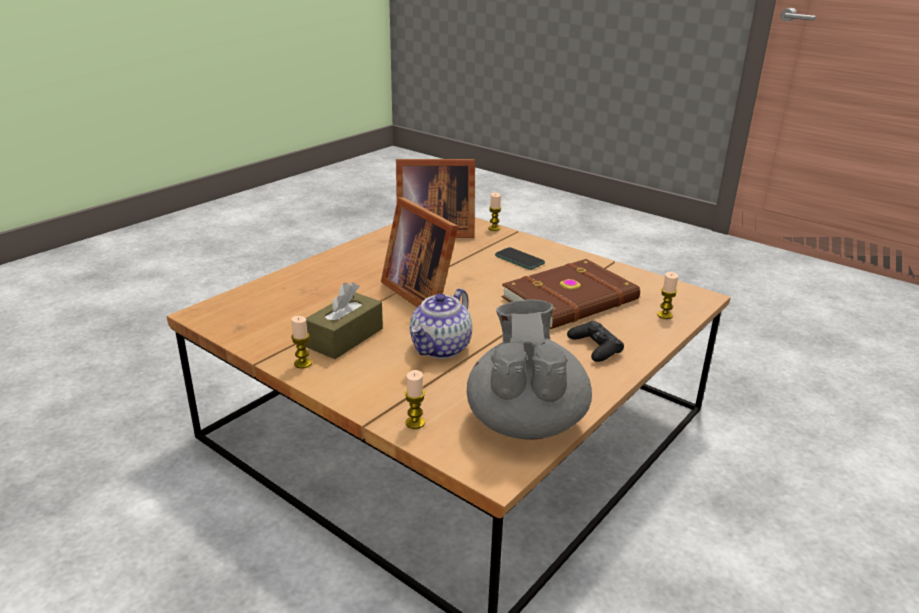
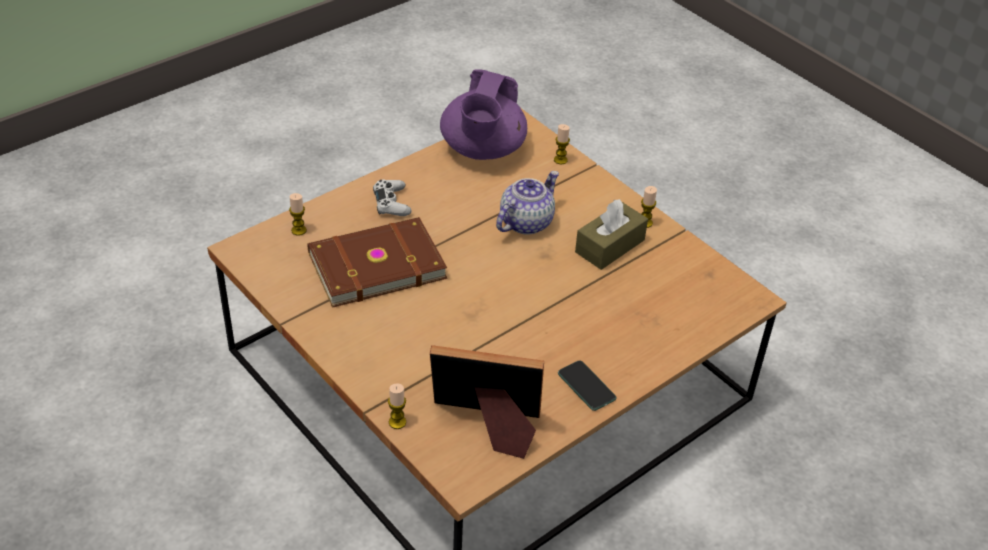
camera: 170 degrees left, 15 degrees up
(421, 293) = (528, 298): picture frame -> none
(519, 259) = (396, 342): phone -> phone (586, 386)
(525, 421) = (482, 150): grey teapot -> purple teapot
(595, 347) = (391, 203): black game controller -> white game controller

